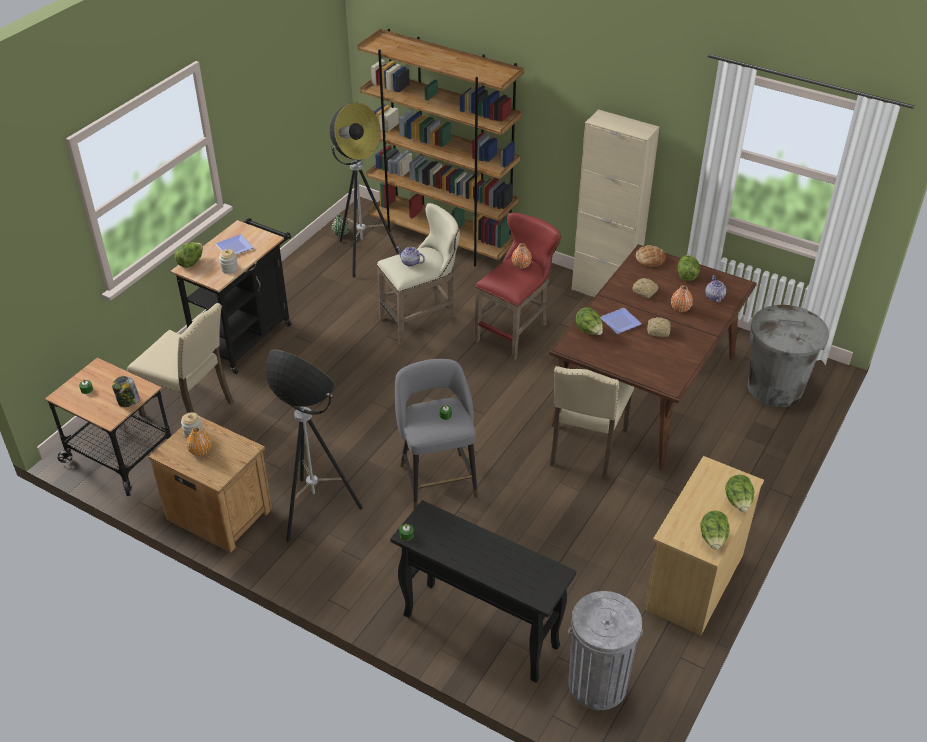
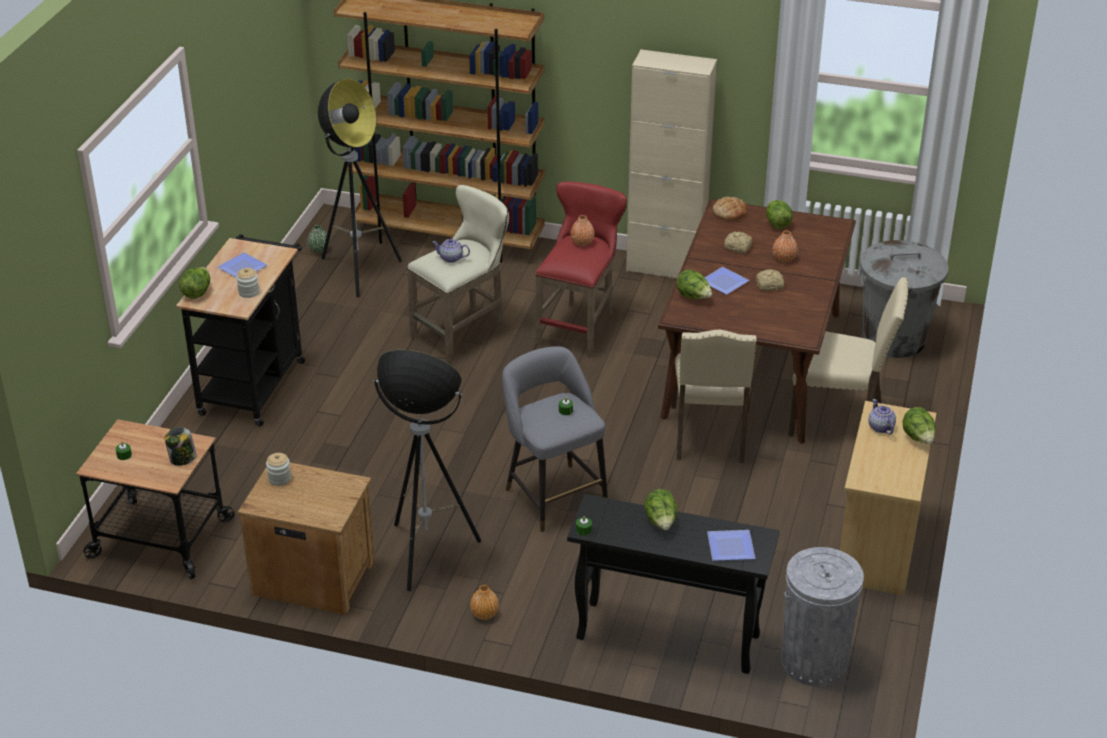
camera: 15 degrees left, 5 degrees down
(190, 408) = (221, 472): beige chair -> beige chair (838, 418)
(200, 451) = (297, 495): orange vase -> orange vase (484, 614)
(525, 577) = (729, 546): none -> plate
(713, 539) = (906, 477): lettuce -> lettuce (661, 522)
(714, 297) = (816, 241): teapot -> teapot (880, 427)

